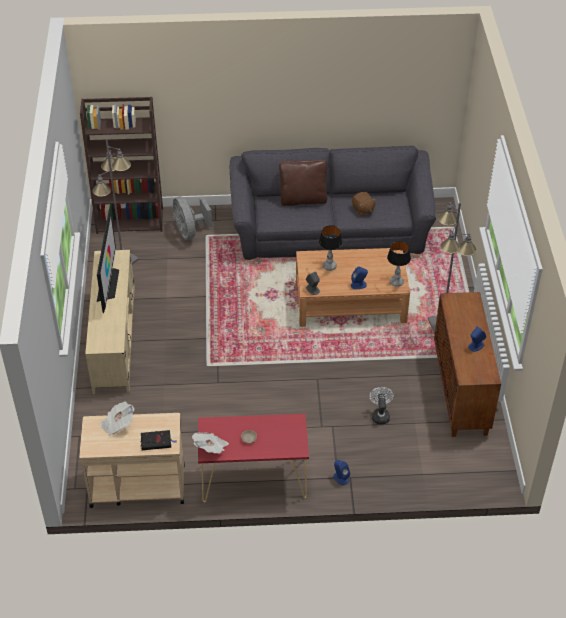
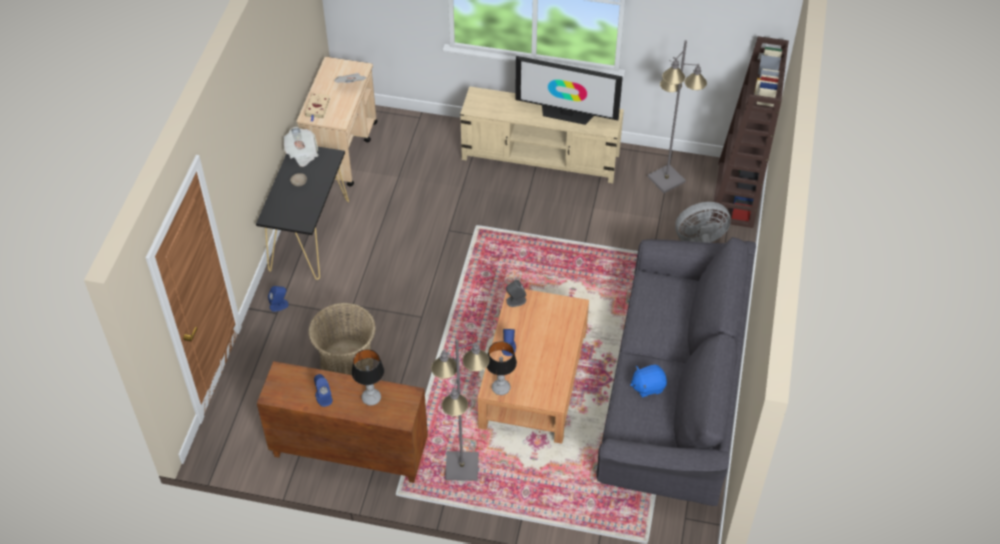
camera: 105 degrees right, 5 degrees up
(157, 441) = (317, 108): black book -> beige book
(253, 480) = (309, 235): red console table -> black console table
(303, 199) = (684, 326): brown pillow -> none
(329, 266) = (551, 326): table lamp -> table lamp (371, 398)
(363, 209) = (647, 386): brown plush toy -> blue plush toy
(380, 415) = (346, 361): white fan -> basket

